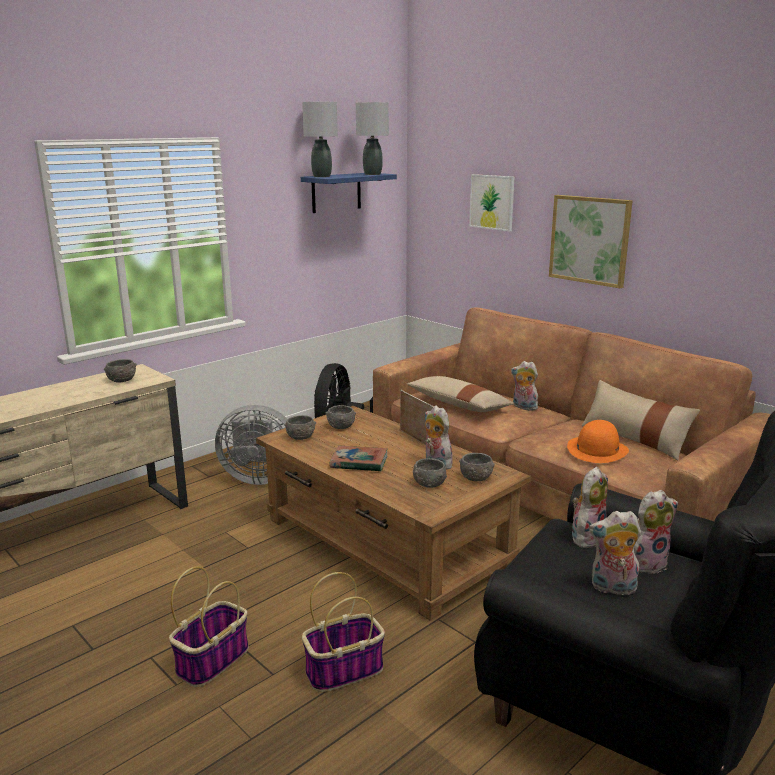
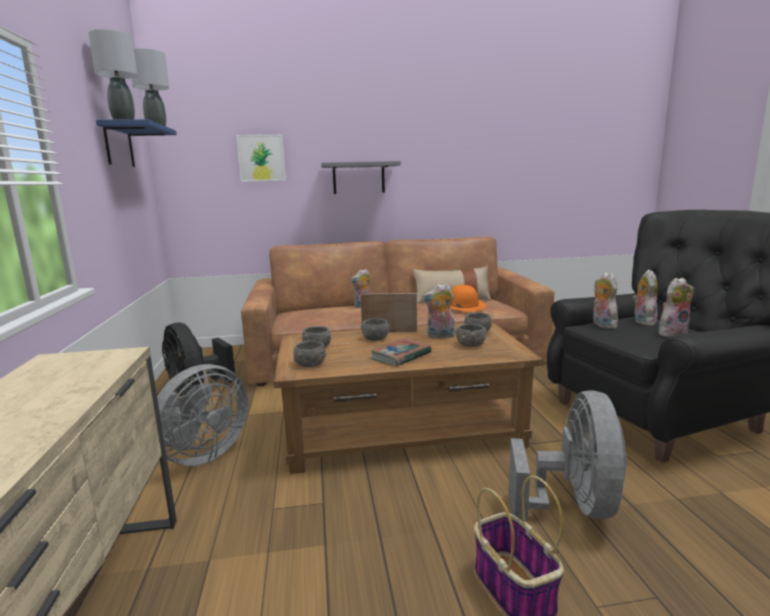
camera: 55 degrees left, 5 degrees down
(122, 380) = (70, 371): grey bowl -> grey bowl (375, 338)
(345, 670) = (572, 507): basket -> grey fan
(458, 405) = (334, 315): beige pillow -> none
(590, 240) = (358, 178): picture -> grey shelf
(612, 588) = (672, 333): plush toy -> plush toy turned 150 degrees counterclockwise

